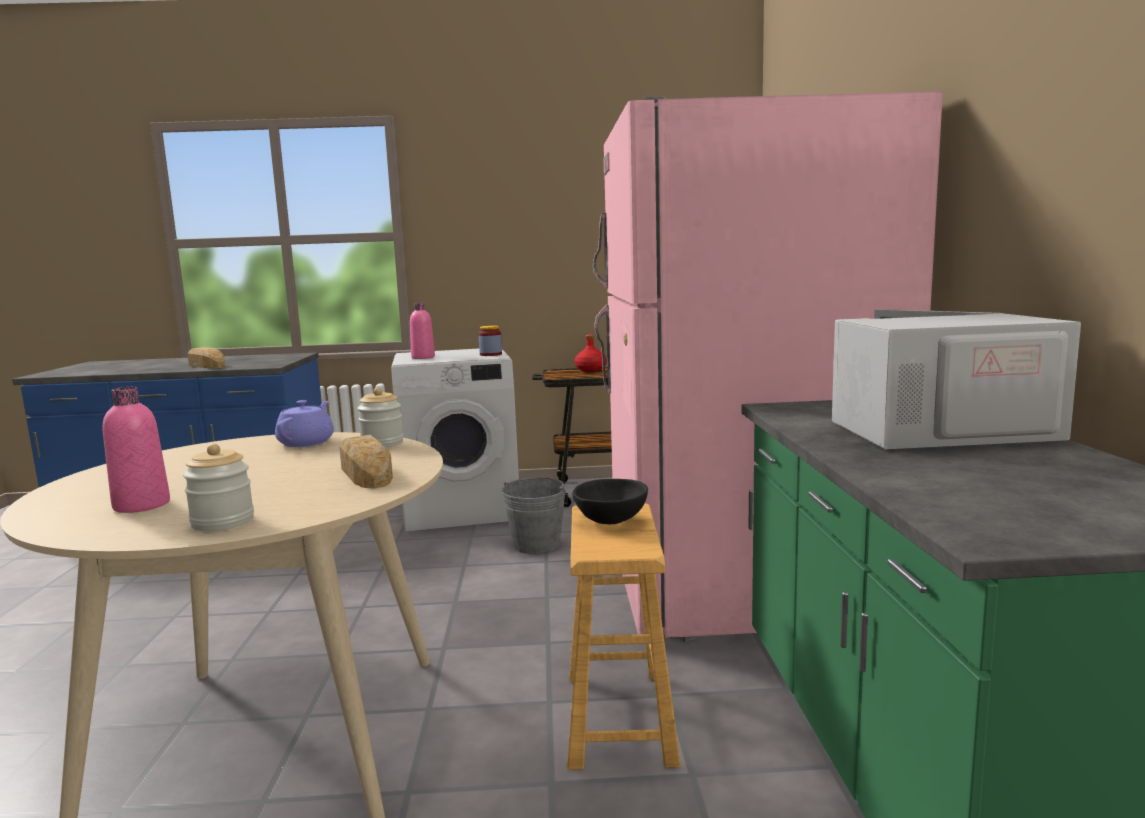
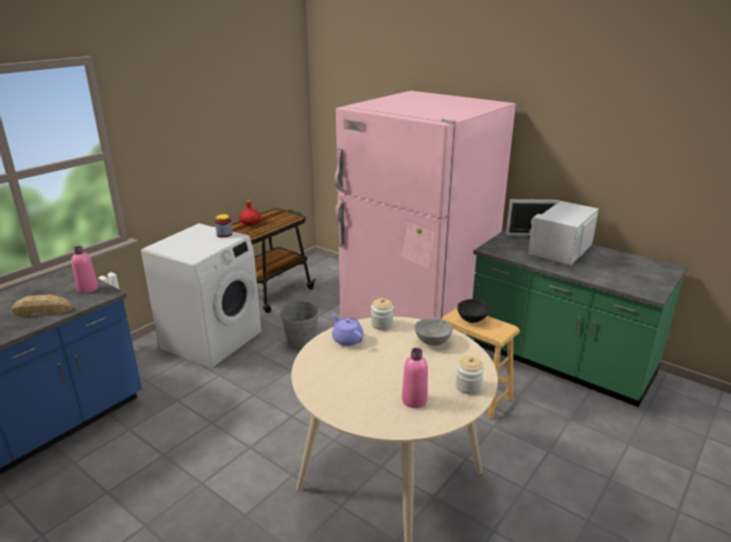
camera: 50 degrees left, 15 degrees up
(365, 472) = (432, 342): bread -> grey bowl
(423, 357) = (187, 249): pink bottle -> pink bottle (87, 289)

